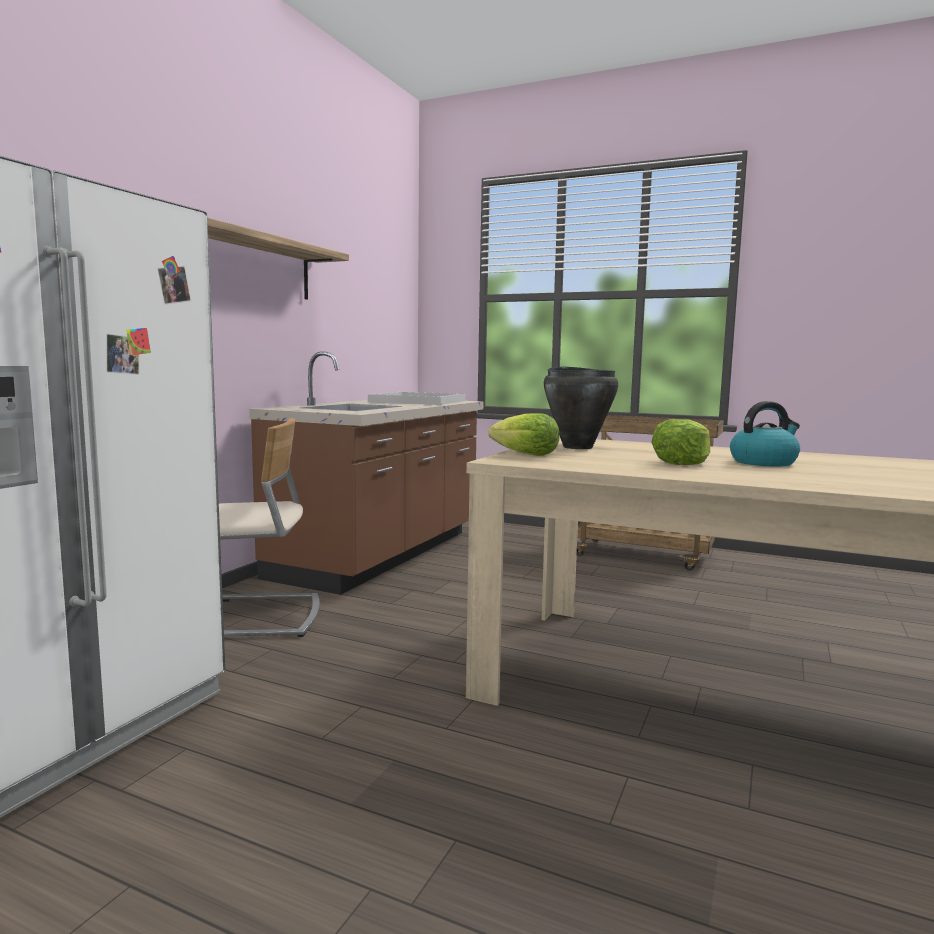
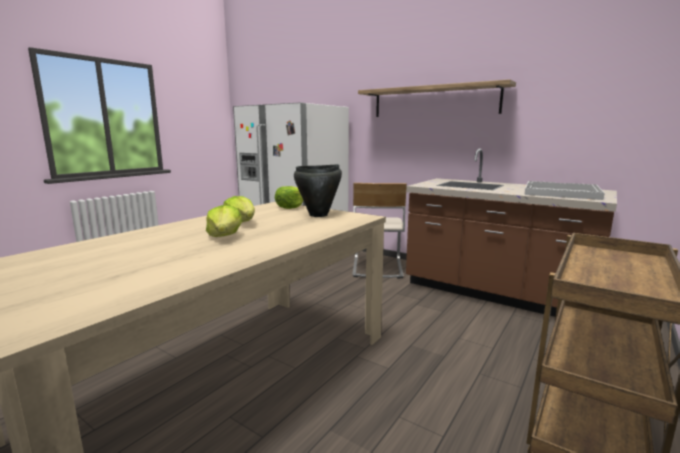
camera: 100 degrees right, 5 degrees up
(764, 462) = (225, 236): kettle -> lettuce

